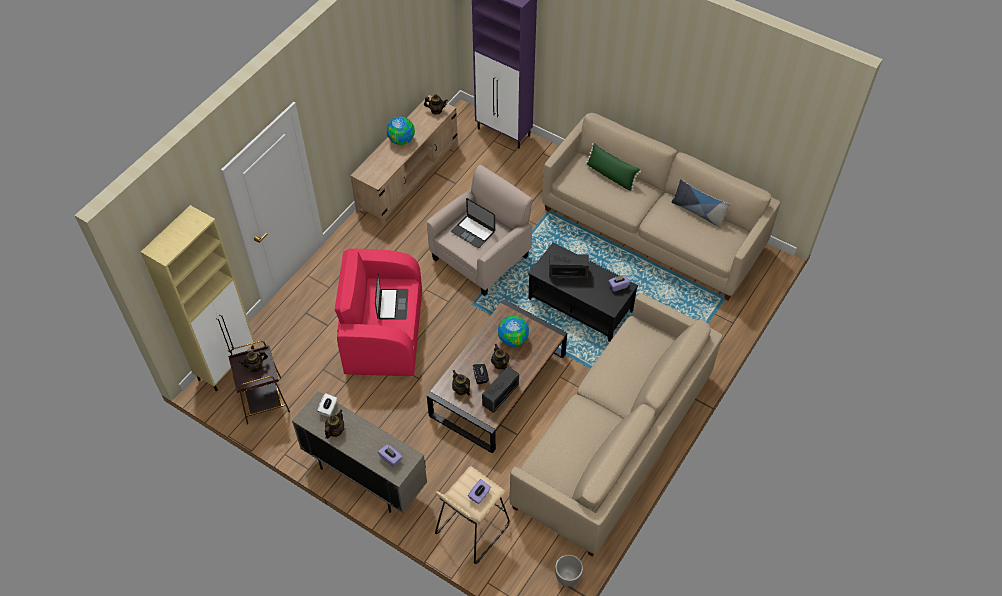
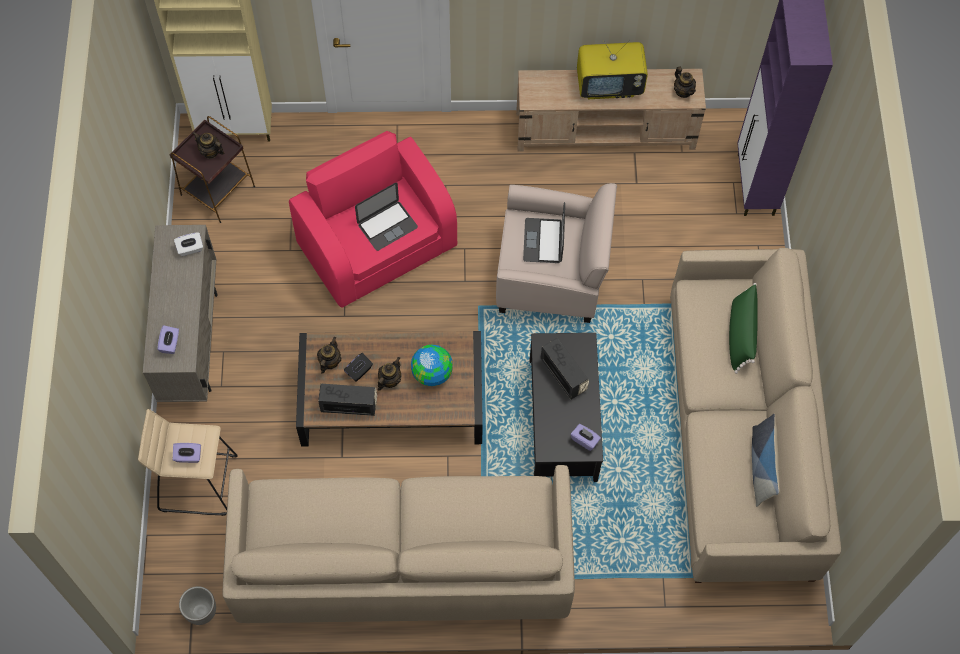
camera: 55 degrees right, 10 degrees up
(335, 431) = (169, 272): teapot -> none
(401, 140) = (609, 85): globe -> television

